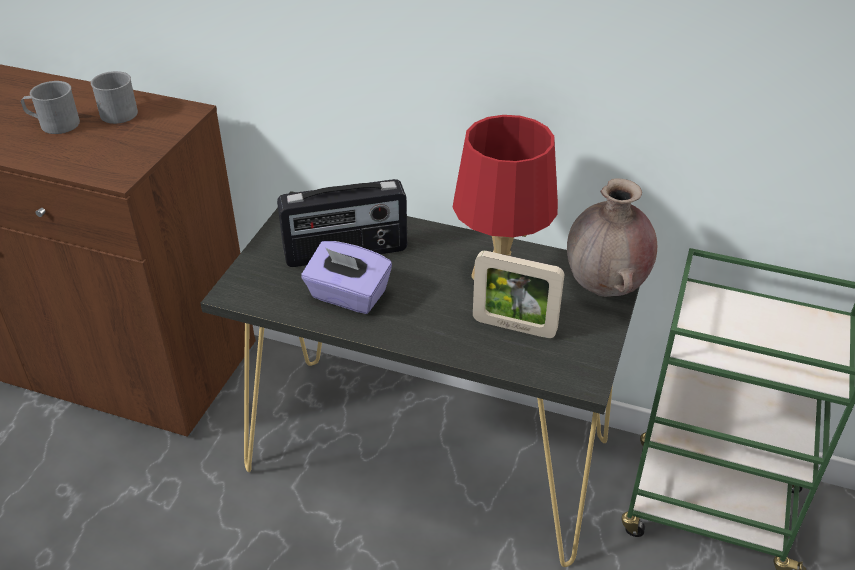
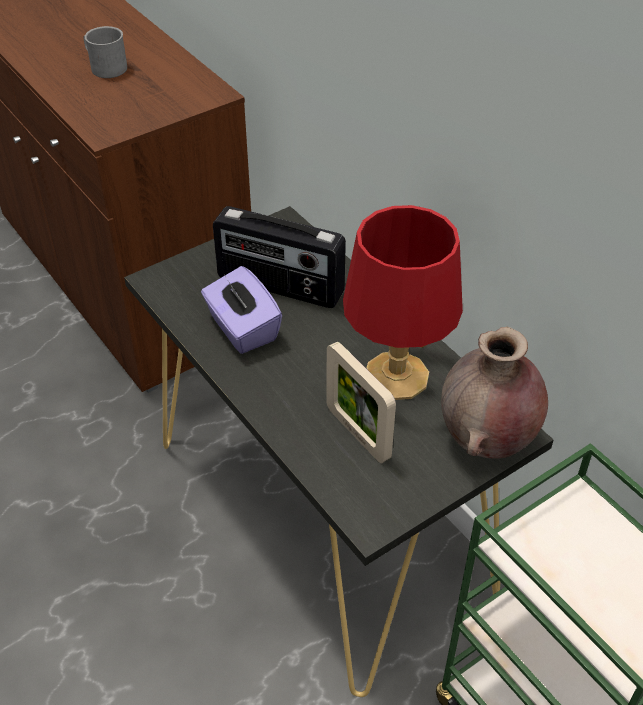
camera: 35 degrees right, 5 degrees up
(117, 111) = (162, 73): grey mug -> none

